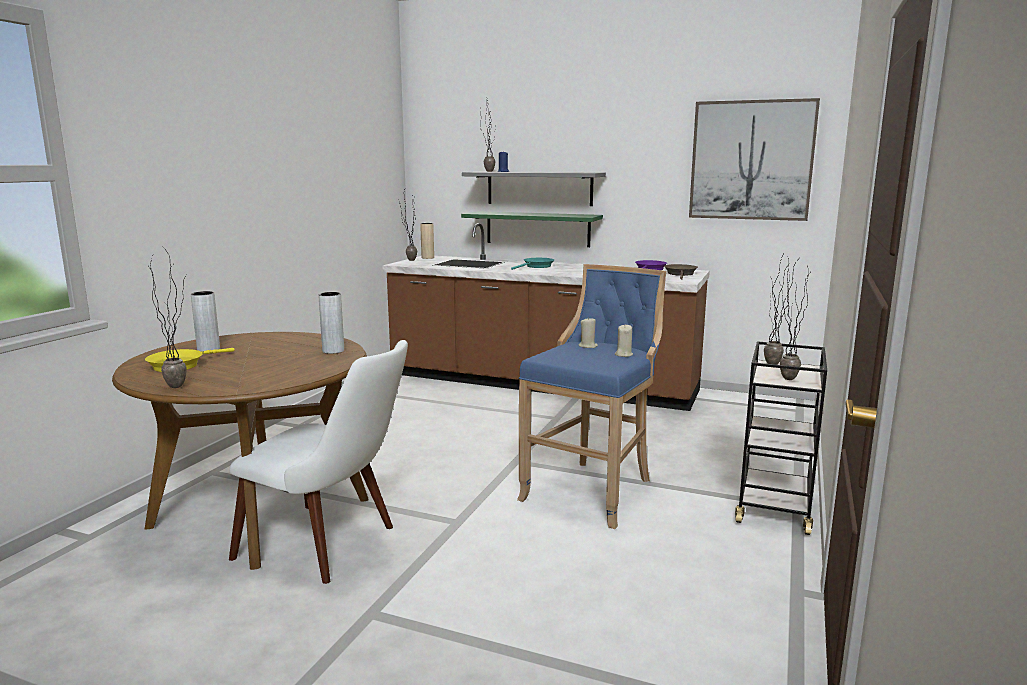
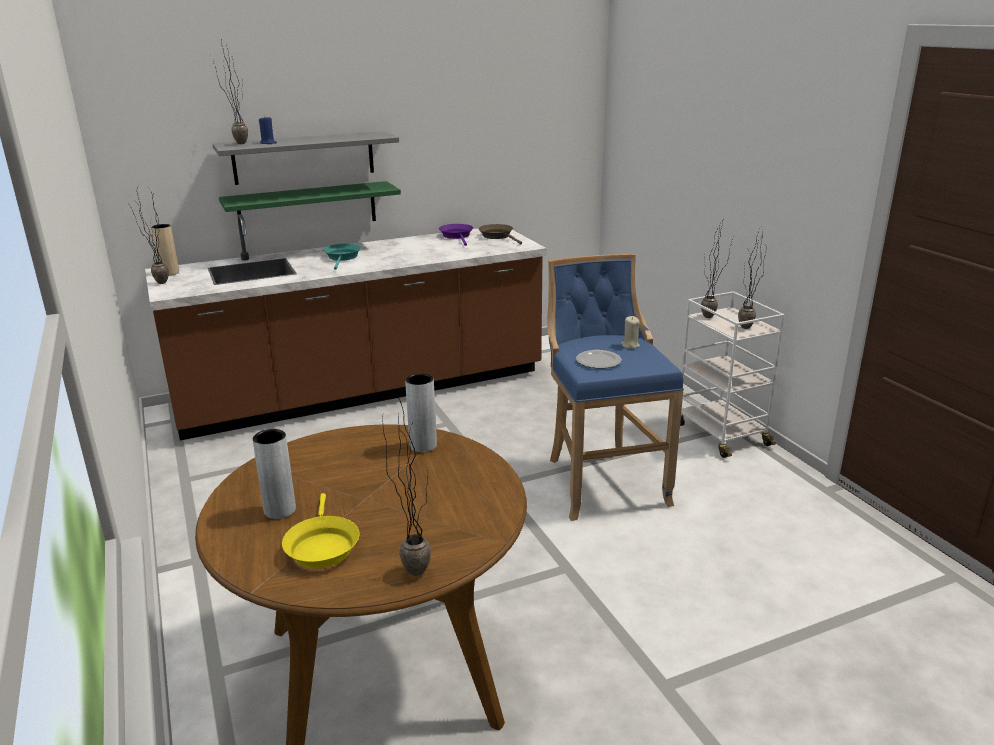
camera: 45 degrees left, 10 degrees up
(332, 545) = (518, 656): white chair -> none
(570, 355) = (598, 361): none -> plate
(588, 346) = (584, 346): beige candle -> none
(751, 160) = (531, 107): picture -> none
(773, 507) = (720, 434): black cart -> white cart

